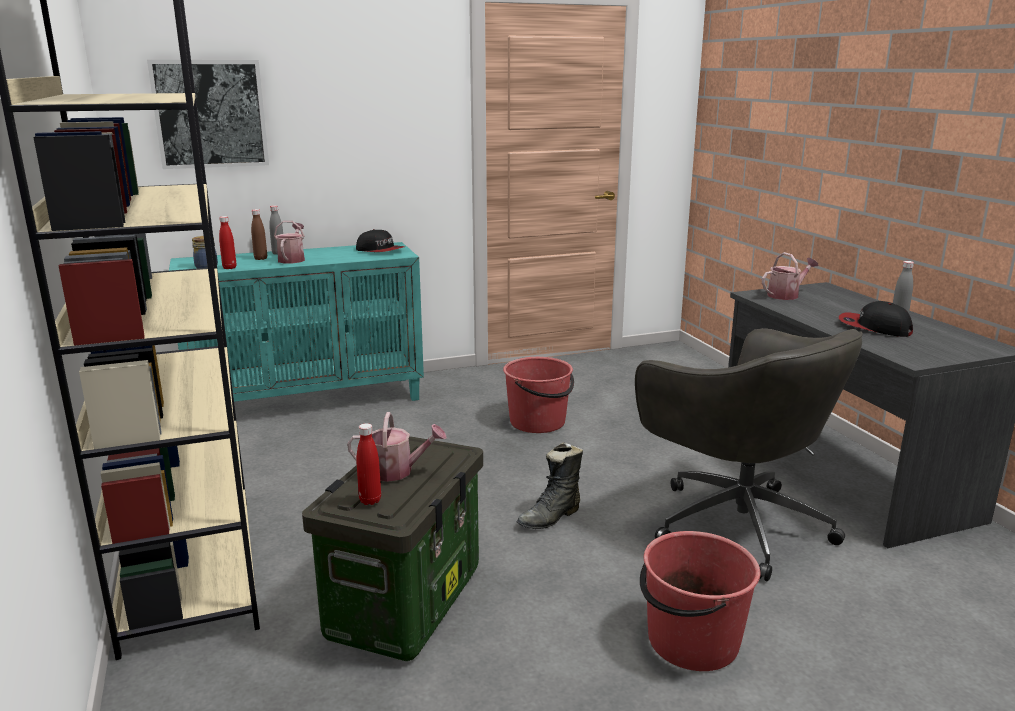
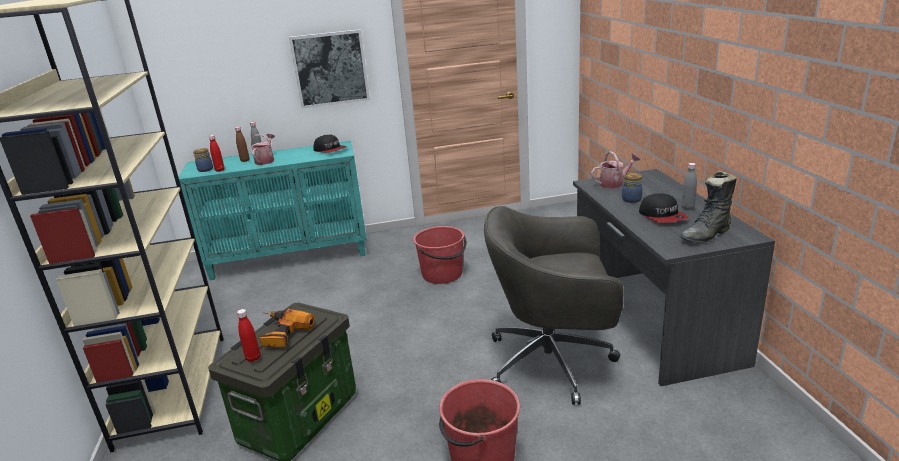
camera: 10 degrees right, 5 degrees up
(210, 114) = (203, 60): picture -> picture (330, 68)
(397, 471) = (281, 334): watering can -> power drill
(551, 517) = (422, 354): black boot -> black boot (707, 235)
(735, 523) = (553, 361): grey office chair -> grey office chair turned 120 degrees clockwise
(822, 311) = (632, 199): none -> jar
(874, 327) = (662, 216): cap -> cap turned 150 degrees counterclockwise

